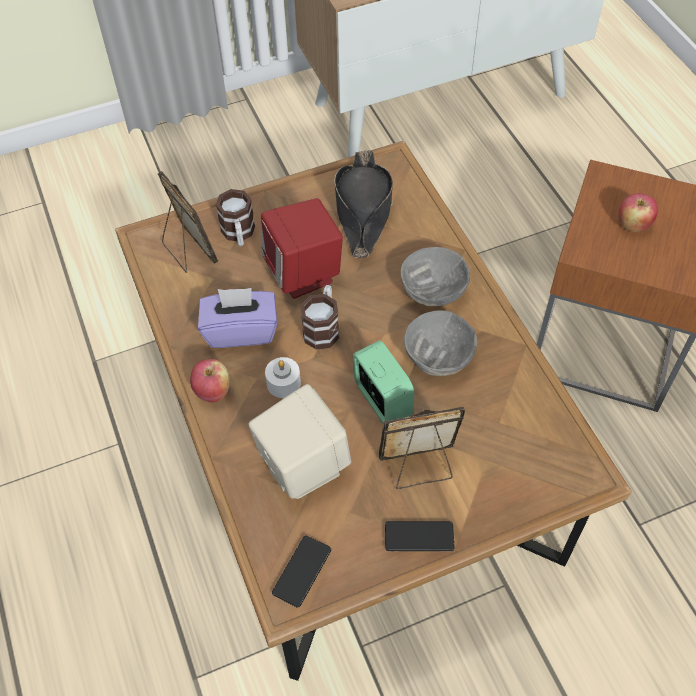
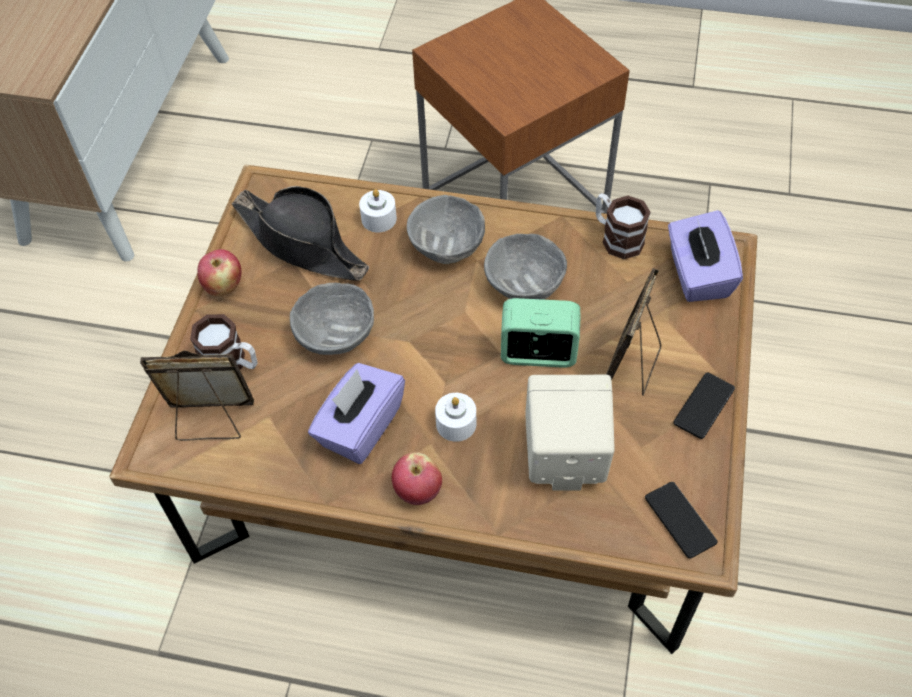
camera: 55 degrees left, 0 degrees up
(304, 273) = (335, 334): red speaker -> grey bowl
(323, 327) = (415, 354): mug -> mug (616, 237)
(422, 238) = (379, 219): none -> white candle
(547, 467) = (697, 274): none -> purple tissue box
(632, 225) = (509, 67): apple -> apple (223, 287)

